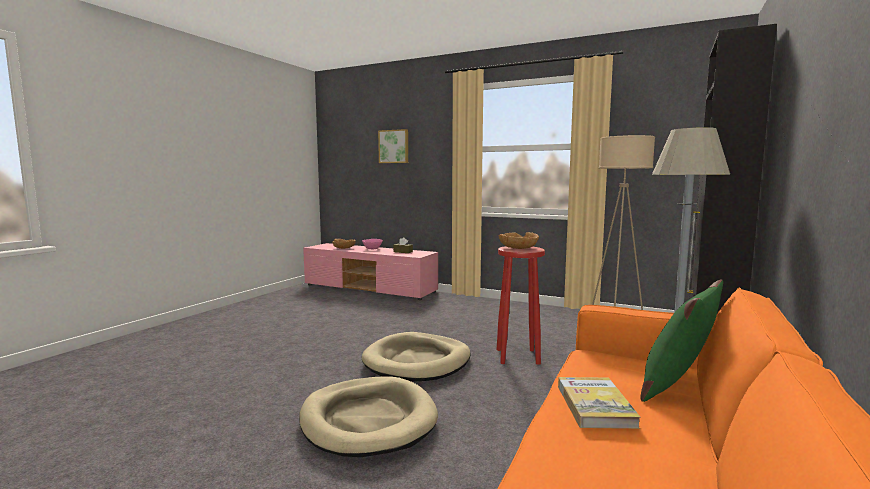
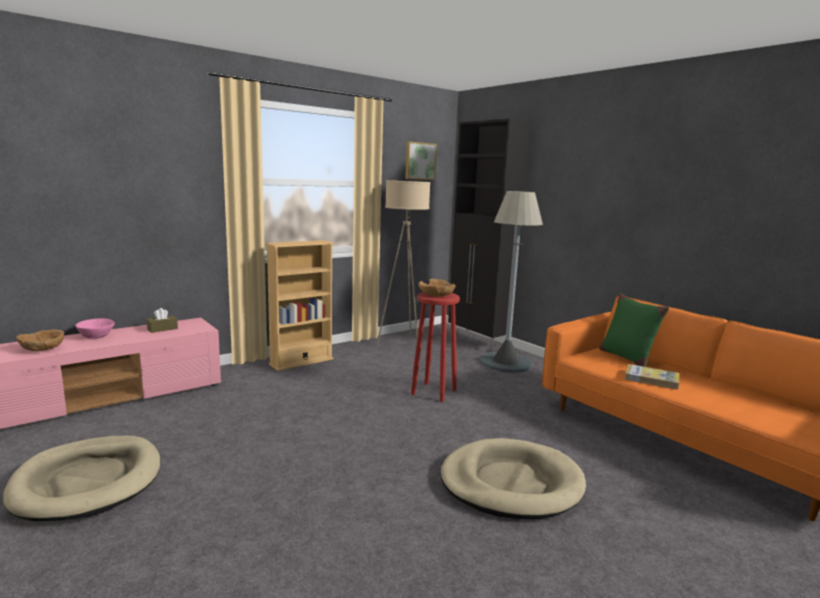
camera: 65 degrees left, 5 degrees up
(394, 146) = (108, 169): picture -> picture (419, 161)
(417, 361) = (404, 433): beige dog bed -> beige dog bed (88, 481)
(495, 306) = (301, 362): none -> beige bookcase

